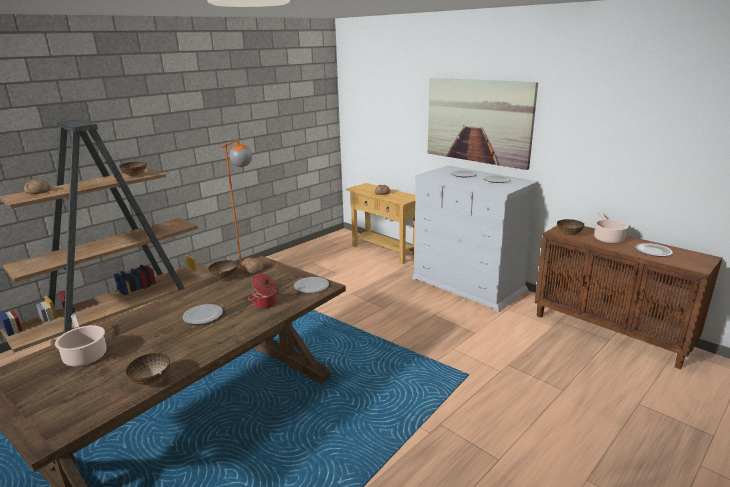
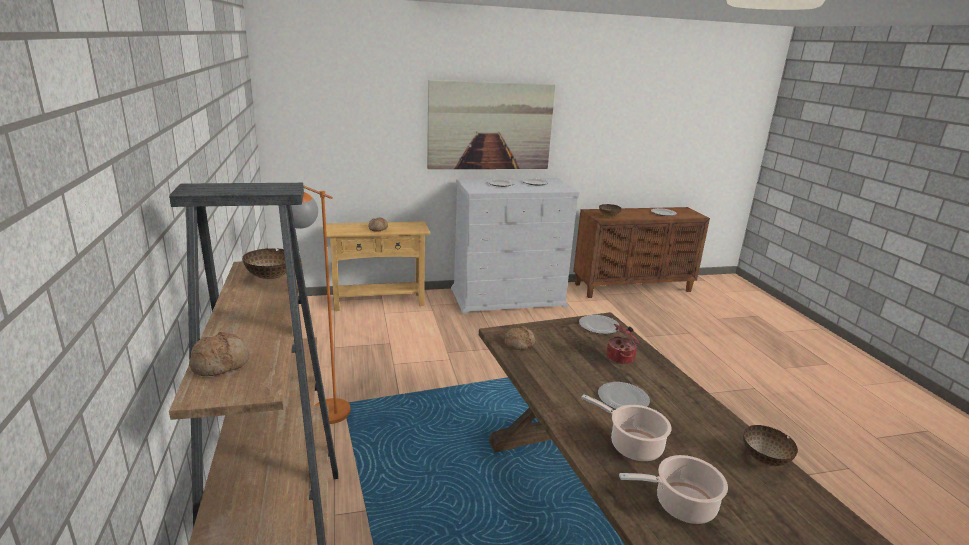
camera: 60 degrees left, 0 degrees up
(224, 277) = (521, 364): bowl -> none
(607, 238) = (629, 213): cooking pot -> cooking pot (632, 445)

